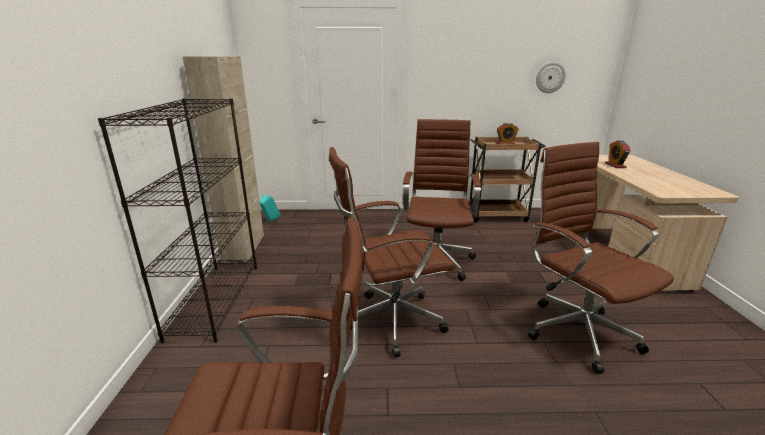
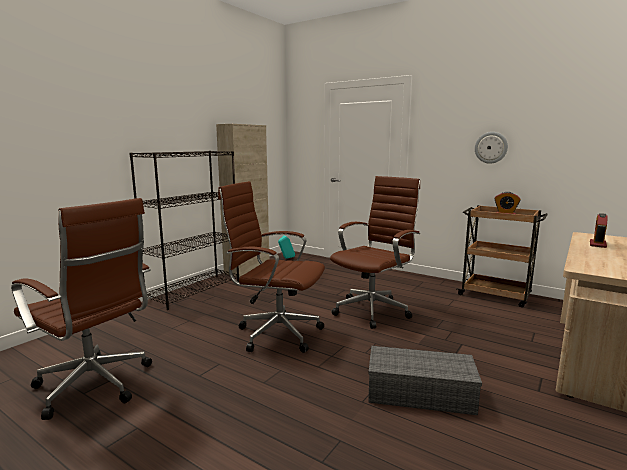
camera: 35 degrees right, 10 degrees down
(550, 77) = (571, 144): wall clock -> wall clock (491, 147)
(576, 330) = (421, 392): brown office chair -> grey storage box

